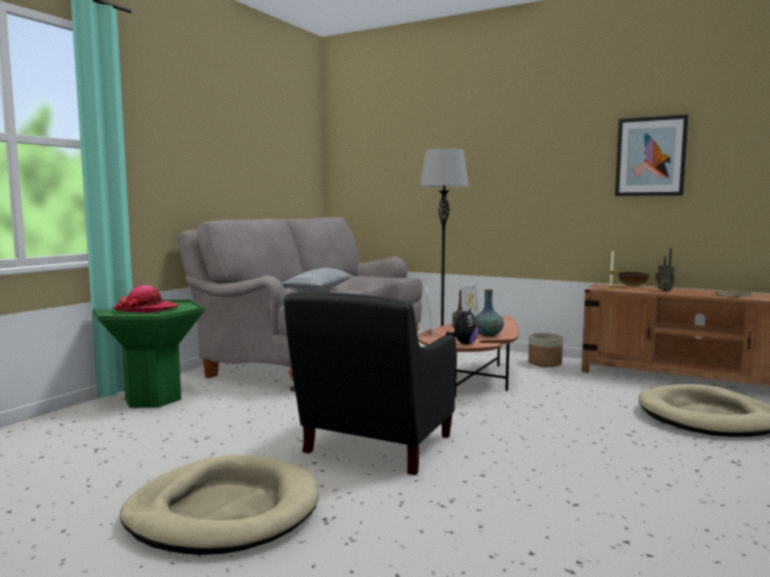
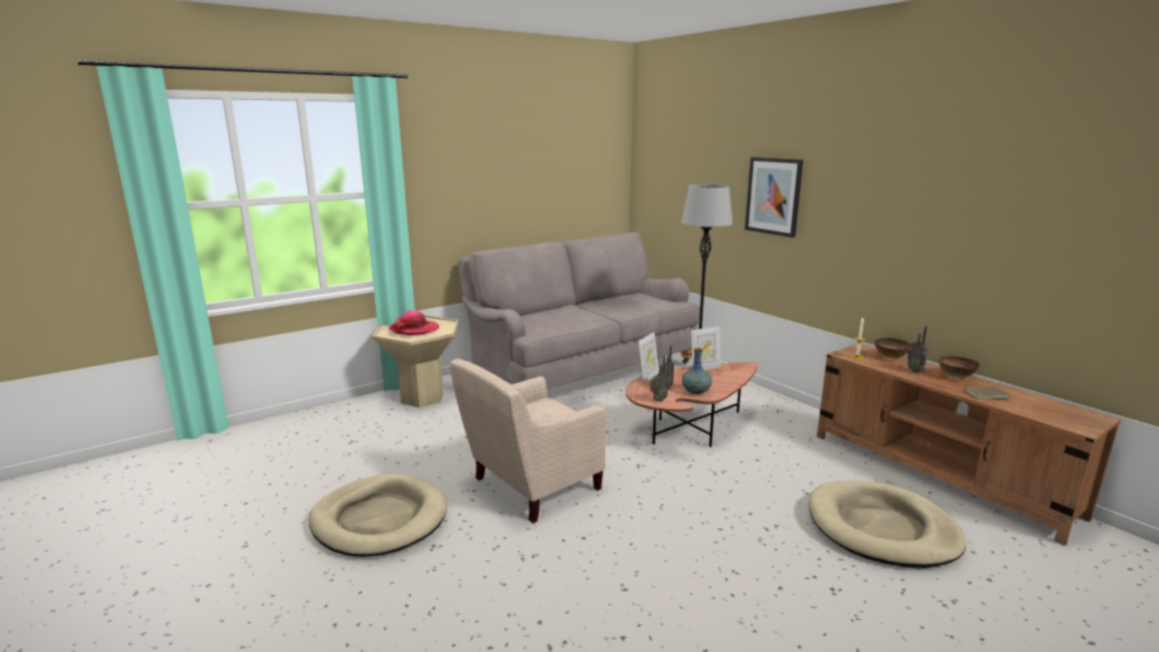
camera: 25 degrees right, 10 degrees up
(153, 399) = (422, 398): green side table -> beige side table
(319, 289) = (570, 318): pillow -> none
(373, 447) = (529, 486): black armchair -> beige armchair
(464, 343) = (657, 400): plush toy -> radio
(544, 363) = (790, 417): planter -> none
(650, 156) = (934, 211): picture -> picture (773, 196)
(695, 290) = (956, 376): none -> bowl

